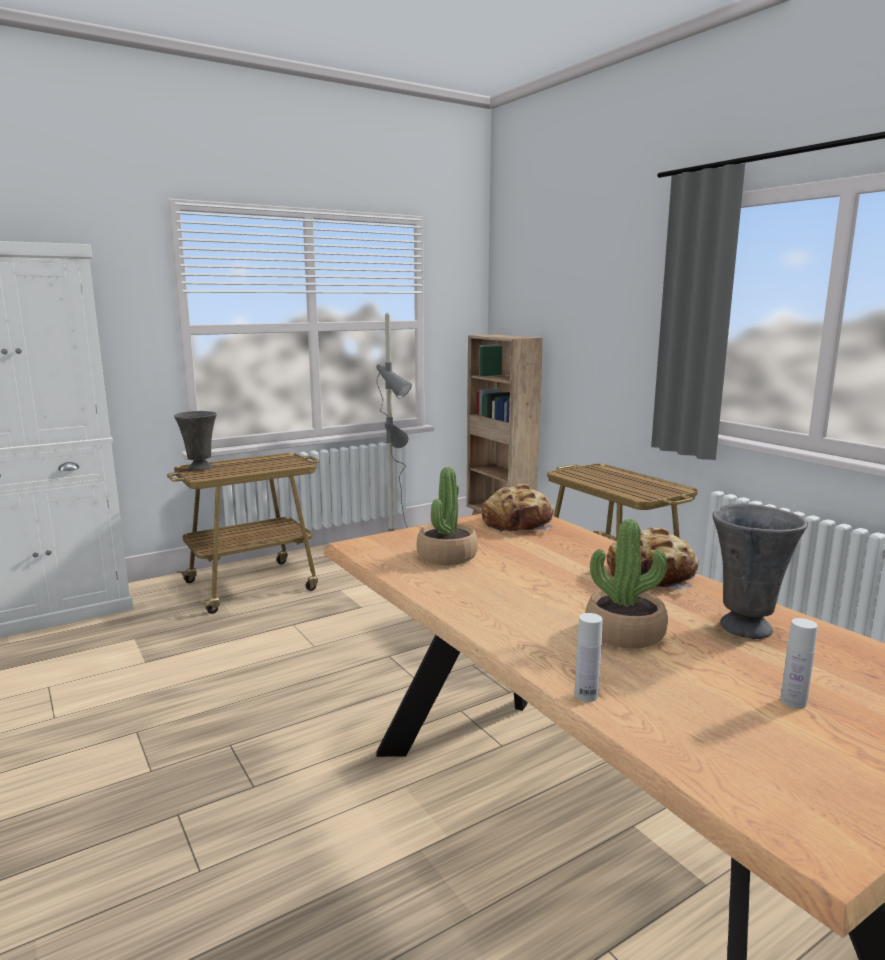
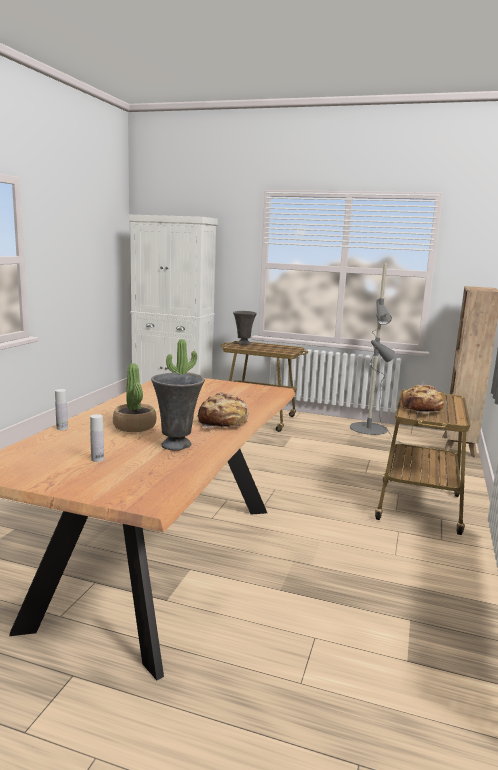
camera: 50 degrees right, 0 degrees up
(518, 523) = (256, 392): bread -> bread (422, 409)

